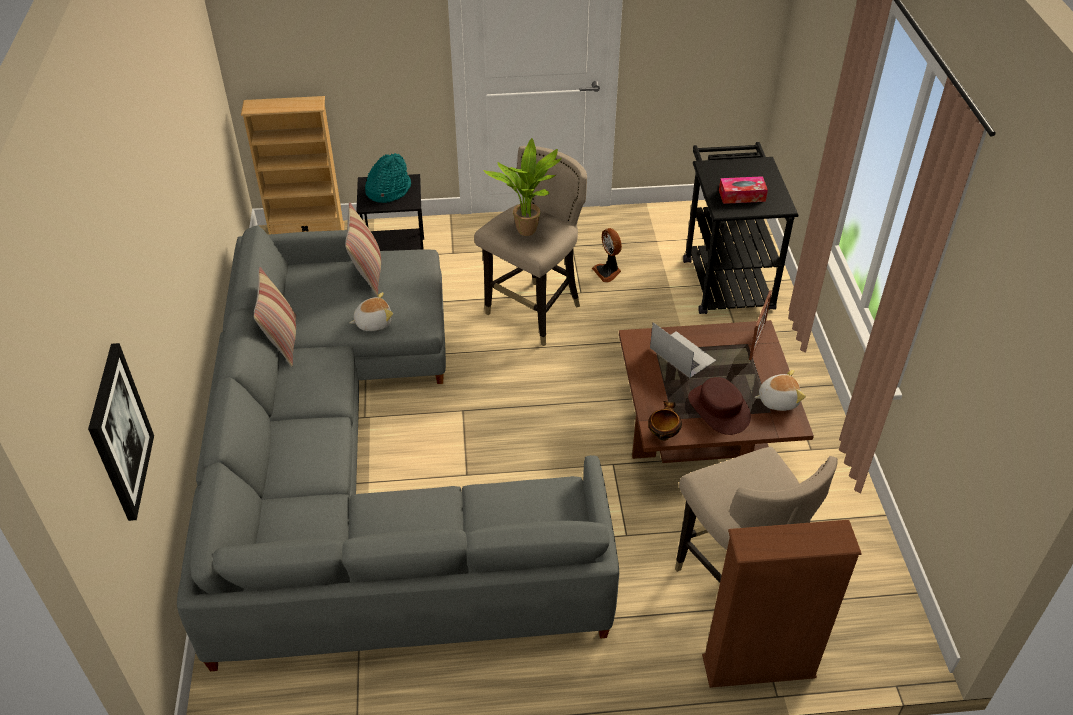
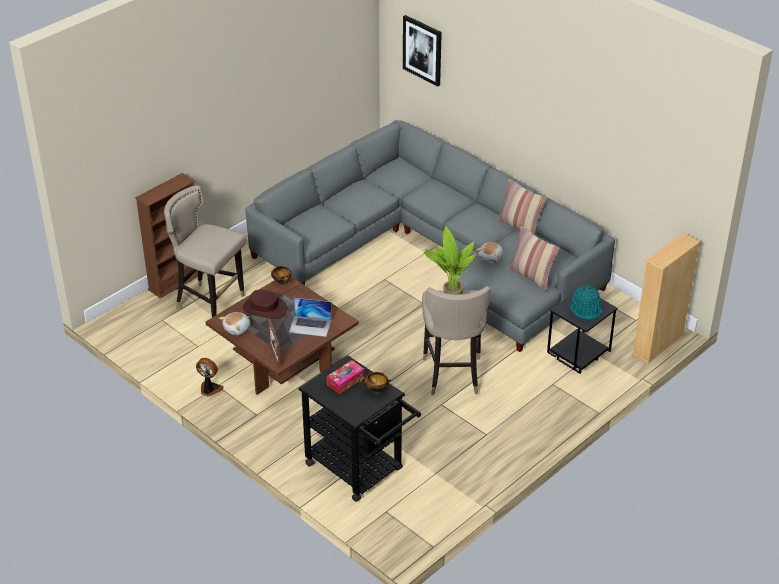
camera: 140 degrees right, 5 degrees down
(608, 272) = (441, 429): fan -> fan (209, 389)
(720, 174) = (375, 391): none -> bowl

